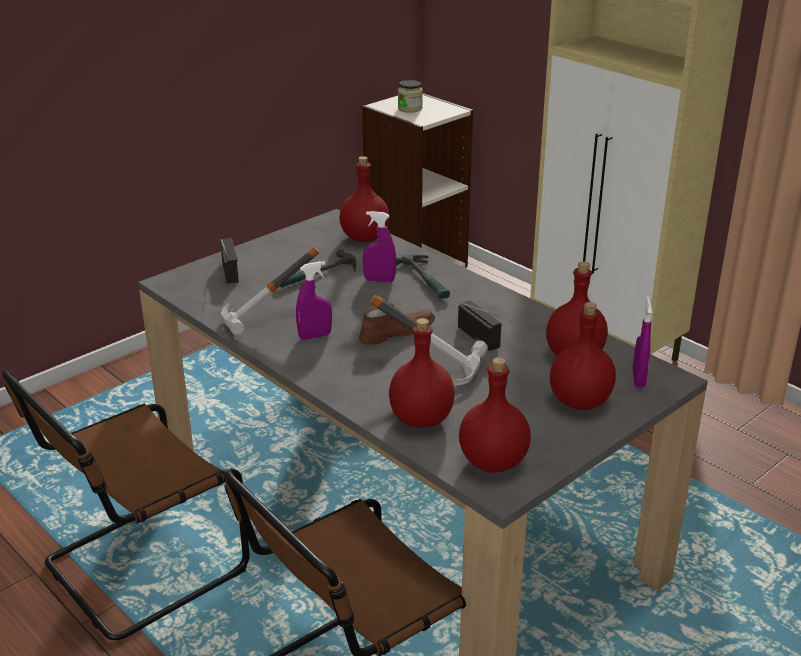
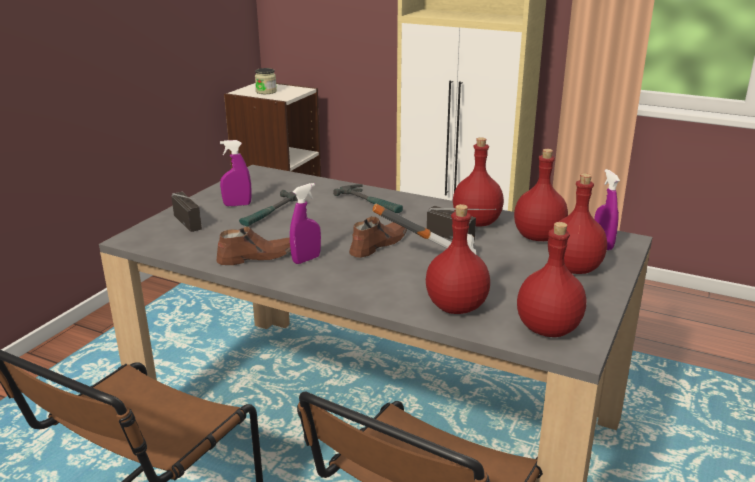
camera: 20 degrees left, 5 degrees down
(270, 324) = (256, 257): hammer -> brown shoe
(364, 237) = (292, 181): red bottle -> red bottle (475, 222)
(379, 280) = (331, 209): purple spray bottle -> purple spray bottle (237, 205)

